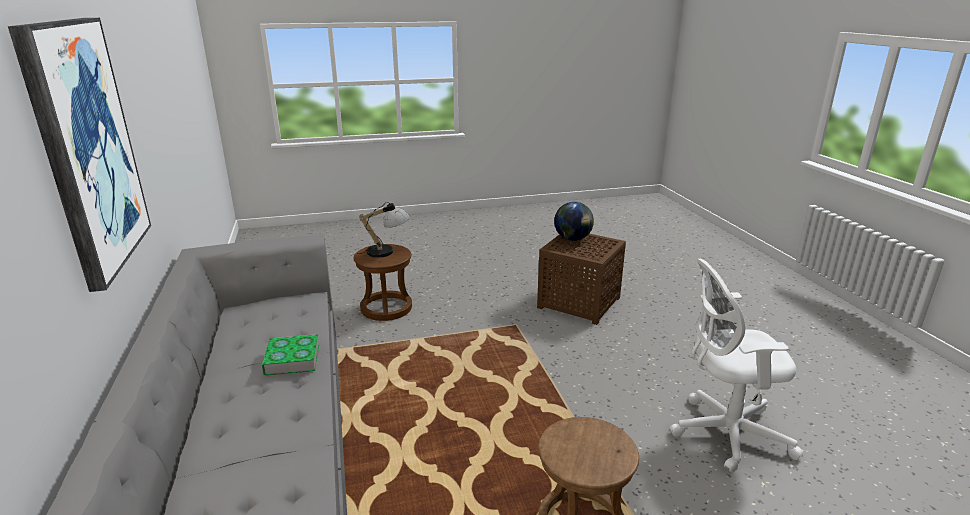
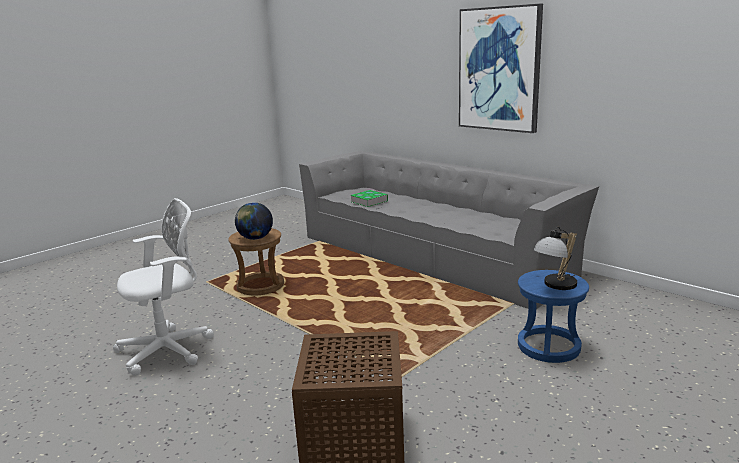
camera: 150 degrees right, 5 degrees down
(292, 359) = (444, 217): book -> book (369, 201)
(386, 308) = (549, 346): brown stool -> blue stool
(573, 239) = (372, 364): globe -> globe (255, 238)

